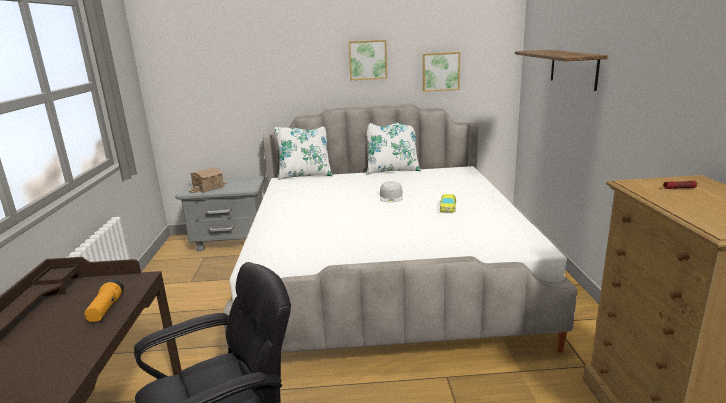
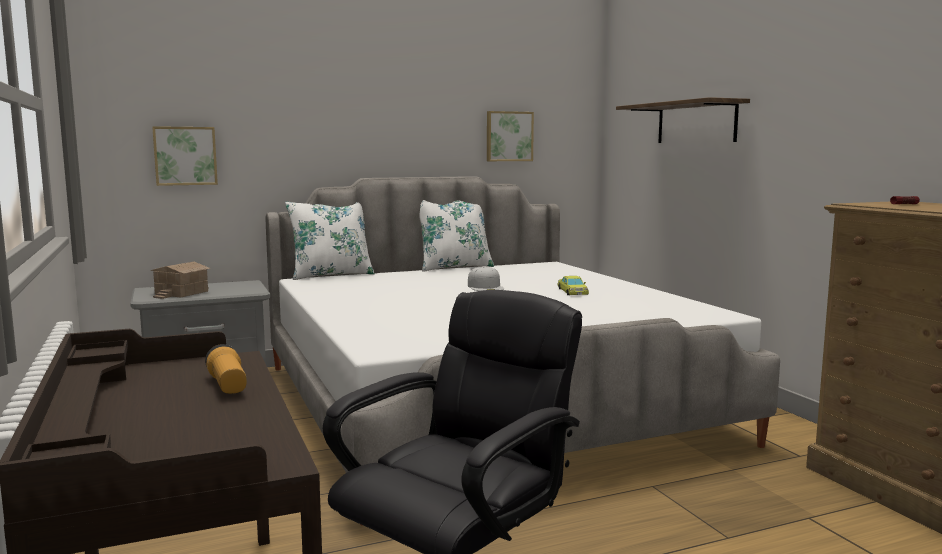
camera: 20 degrees left, 10 degrees down
(367, 60) = (416, 114): picture -> picture (185, 156)

